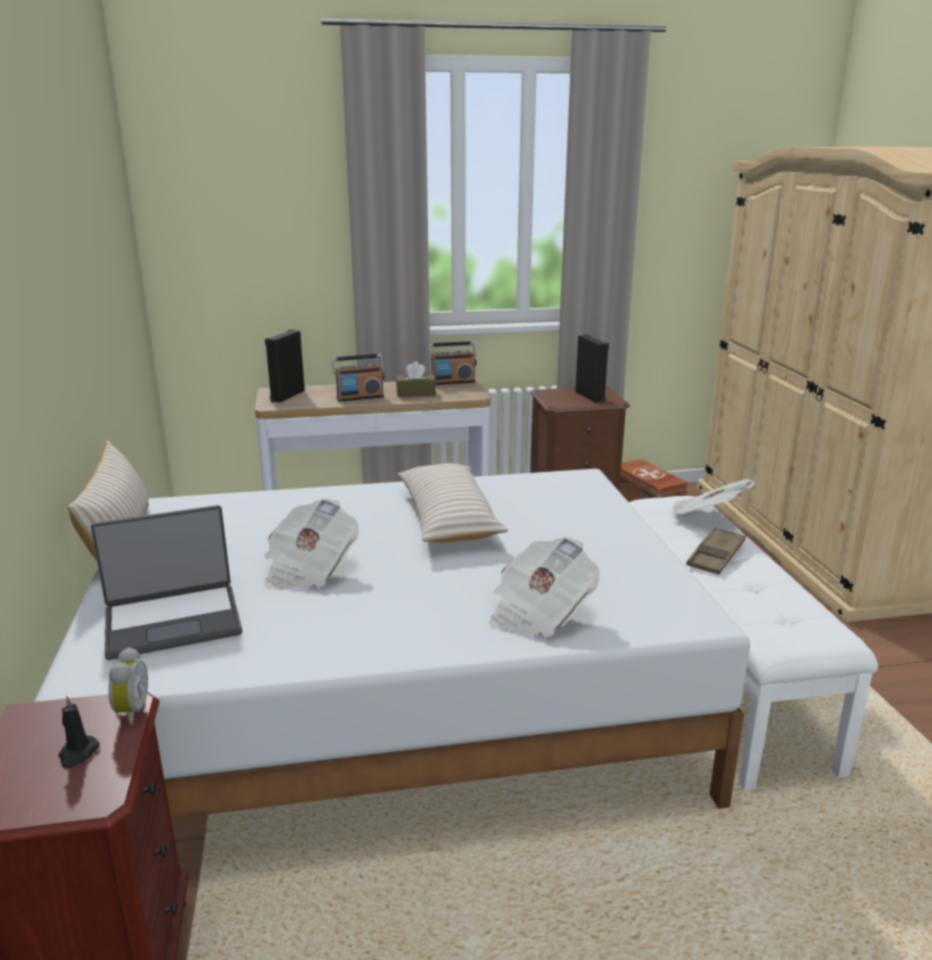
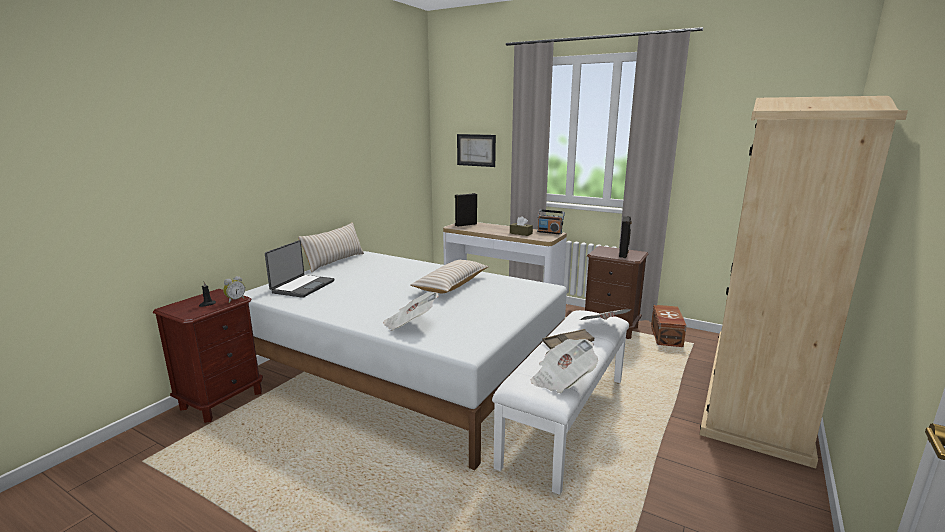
camera: 40 degrees right, 5 degrees down
(173, 621) = (302, 287): laptop -> laptop turned 90 degrees counterclockwise
(257, 240) = (476, 150): none -> picture
(308, 569) = (368, 285): newspaper -> newspaper (562, 380)
(360, 397) = (493, 230): radio -> none

